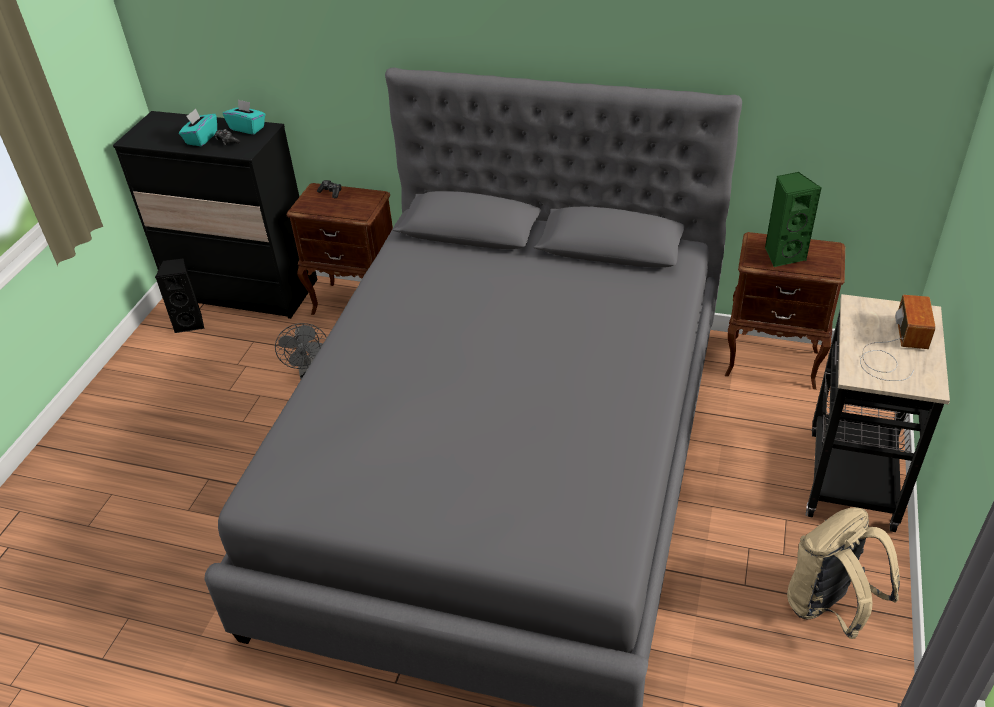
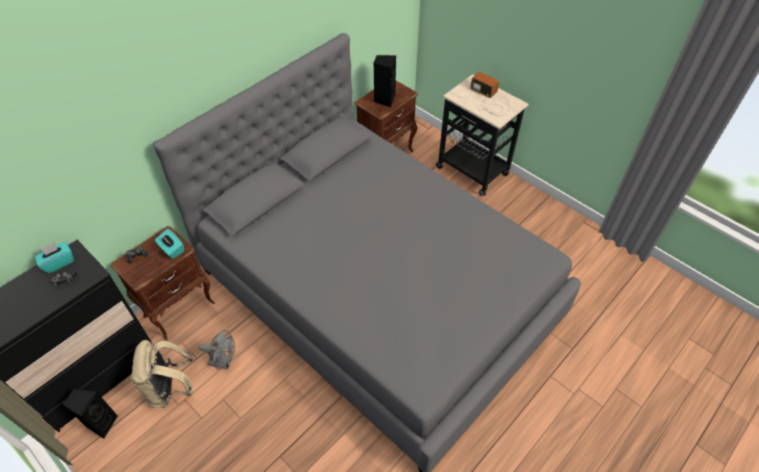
camera: 65 degrees left, 10 degrees up
(201, 138) = (40, 296): turquoise tissue box -> turquoise tissue box (172, 249)
(783, 255) = (384, 99): green speaker -> black speaker
(829, 607) = (532, 216): beige backpack -> beige backpack (171, 389)

